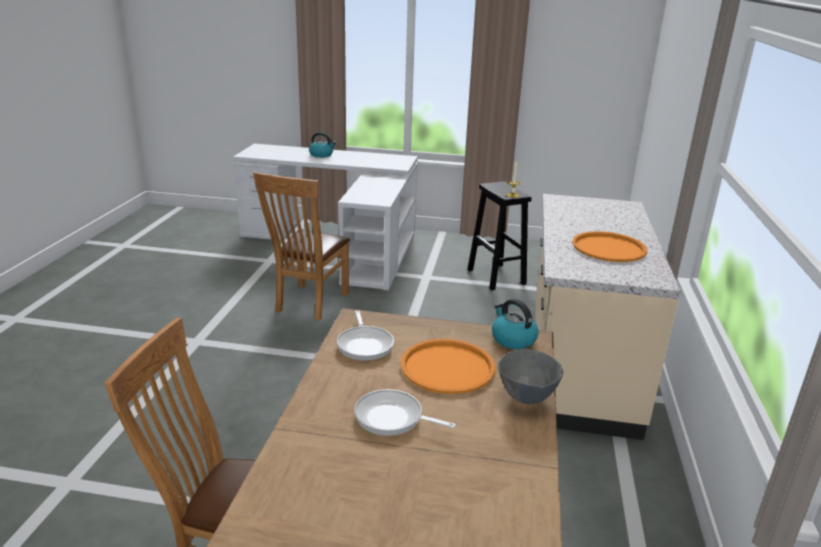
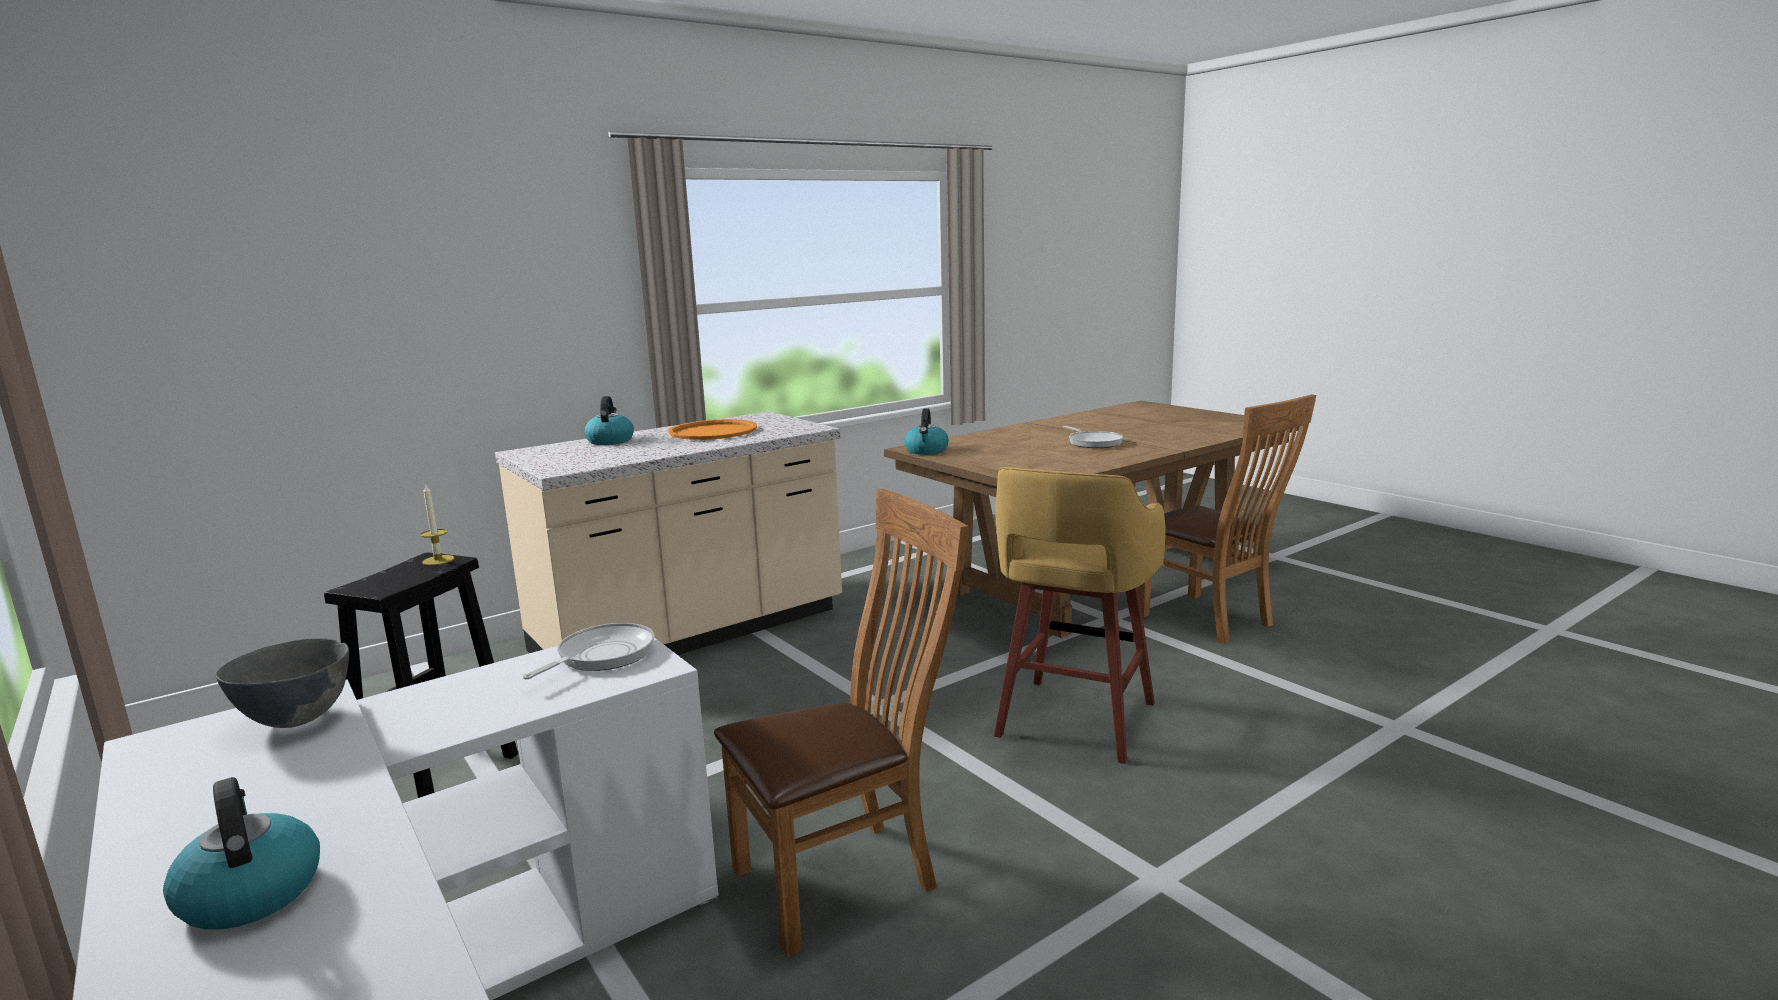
camera: 135 degrees left, 10 degrees down
(282, 398) = (1073, 722): none -> yellow stool
(365, 344) = (1055, 467): frying pan -> frying pan (601, 656)
(447, 367) = (1010, 450): orange tray -> none
(527, 398) = (986, 435): grey bowl -> grey bowl (298, 719)
(626, 223) = (610, 441): none -> kettle

